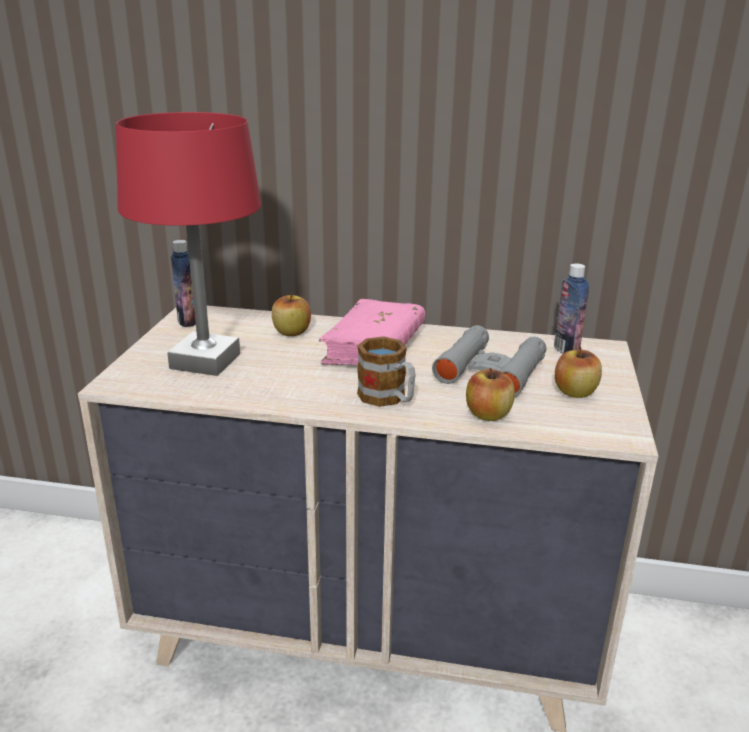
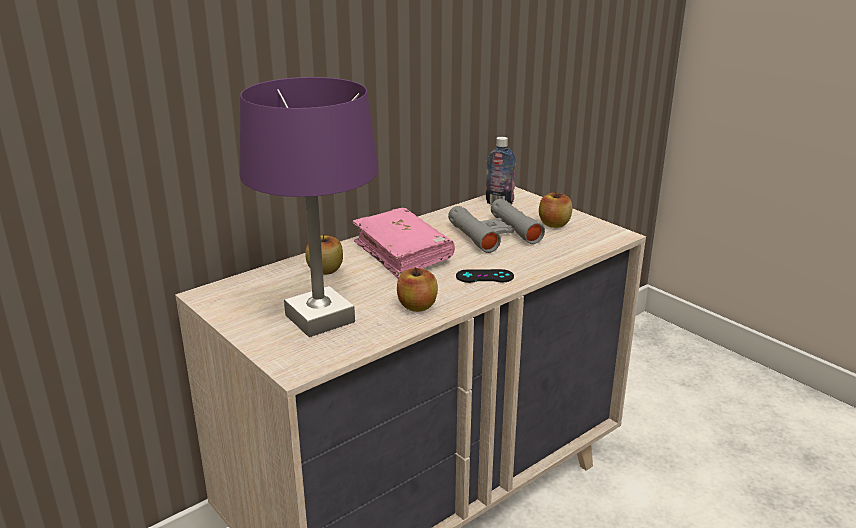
camera: 50 degrees left, 0 degrees up
(188, 321) = (224, 302): bottle -> none
(204, 361) = (319, 319): red table lamp -> purple table lamp
(388, 399) = (484, 276): mug -> black game controller
(488, 414) = (547, 256): apple -> apple (417, 306)

